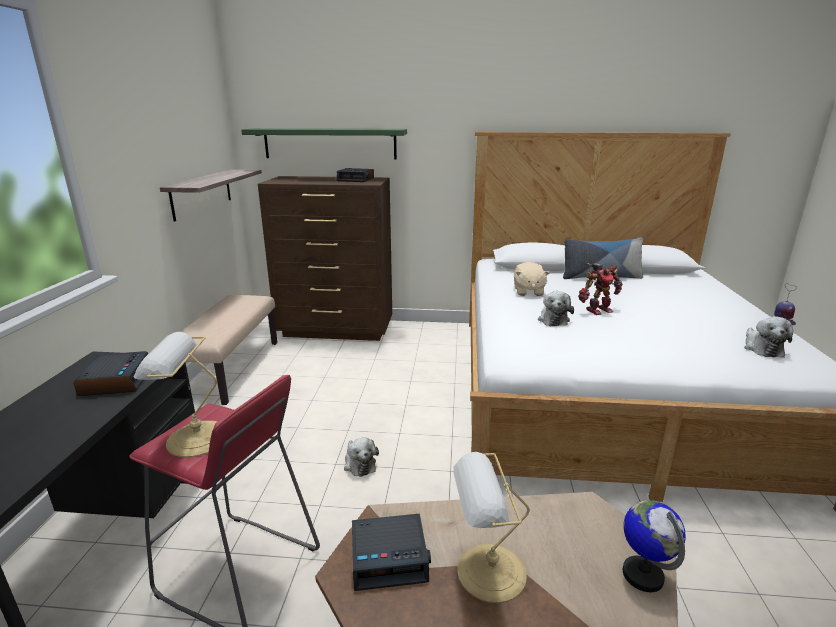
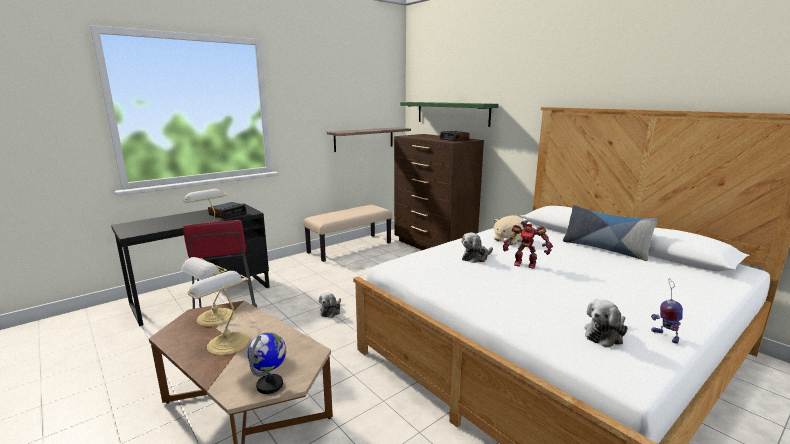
camera: 45 degrees right, 5 degrees down
(390, 557) = (214, 318): alarm clock -> table lamp

